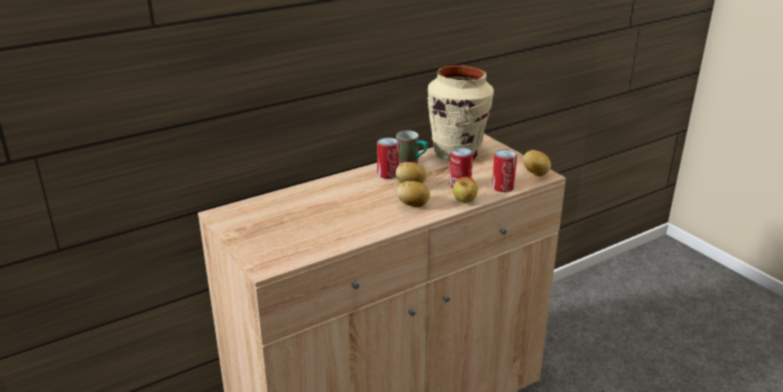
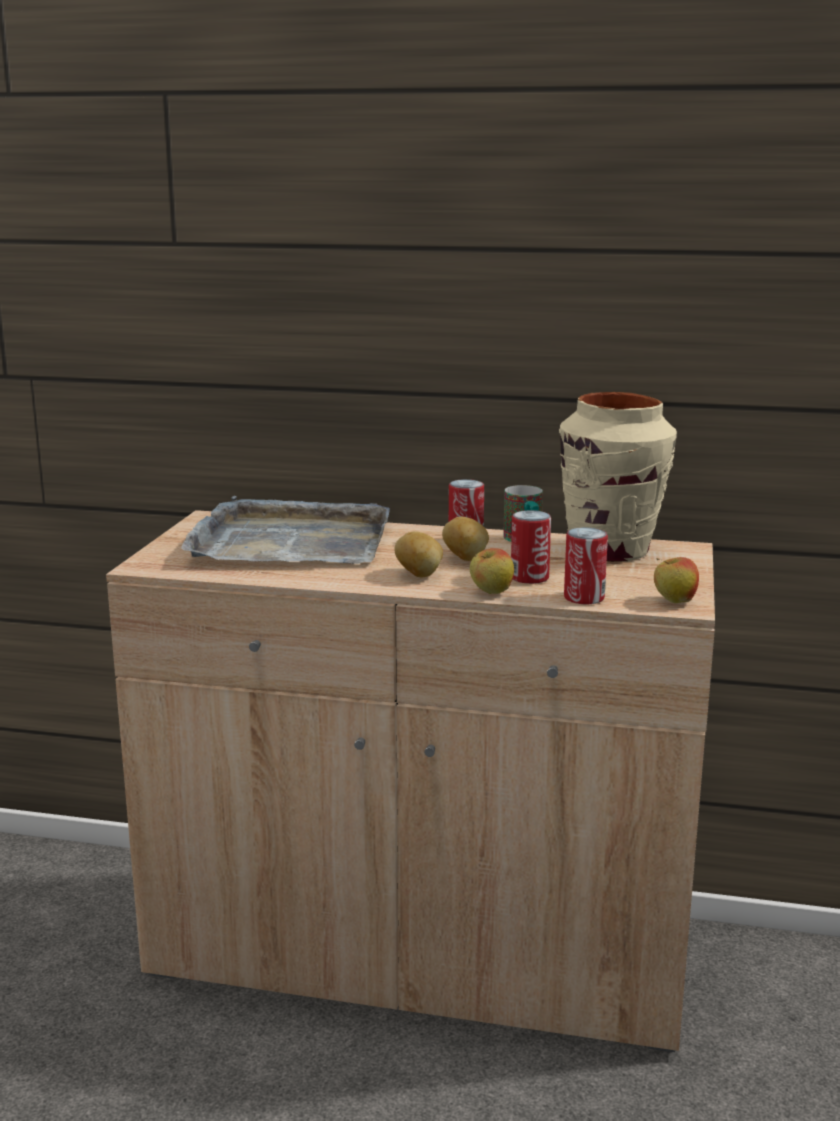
camera: 45 degrees right, 10 degrees down
(306, 212) = (290, 542): none -> grey tray
(536, 174) = (674, 602): potato -> apple

